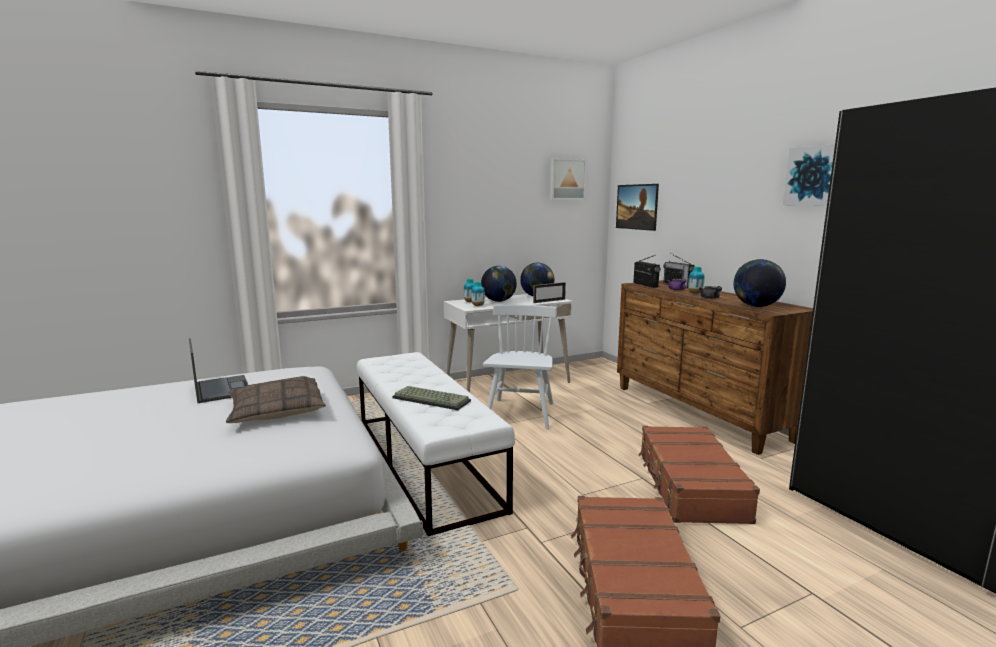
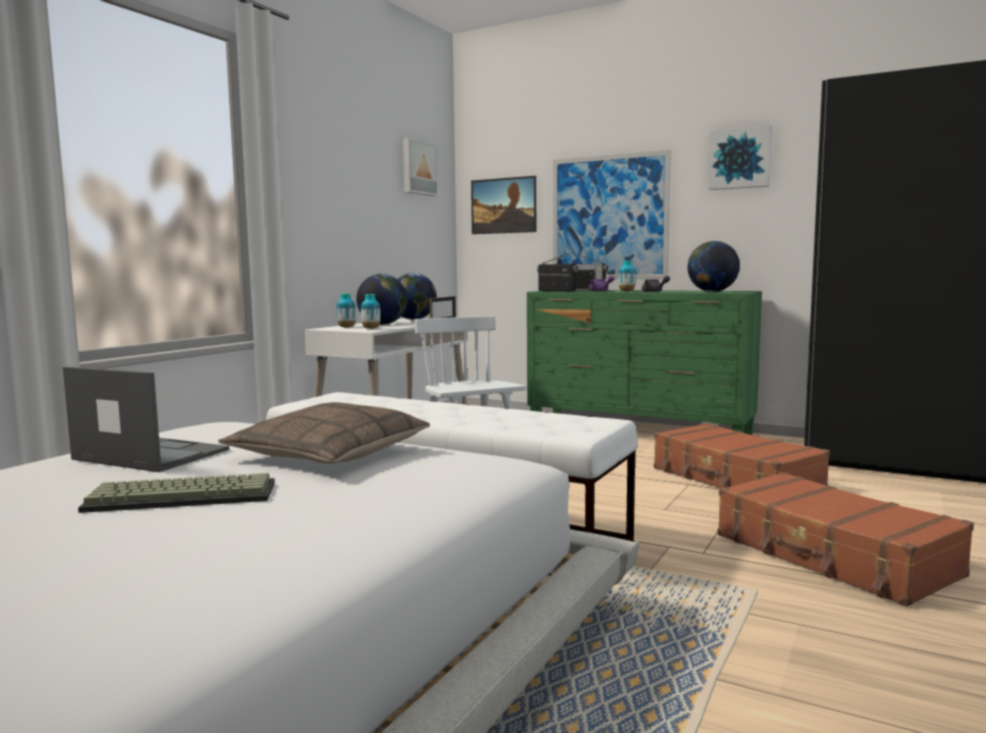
camera: 35 degrees left, 5 degrees down
(432, 399) = (492, 418): keyboard -> keyboard (185, 496)
(698, 412) = (639, 430): brown dresser -> green dresser
(705, 223) = (609, 217): none -> picture

